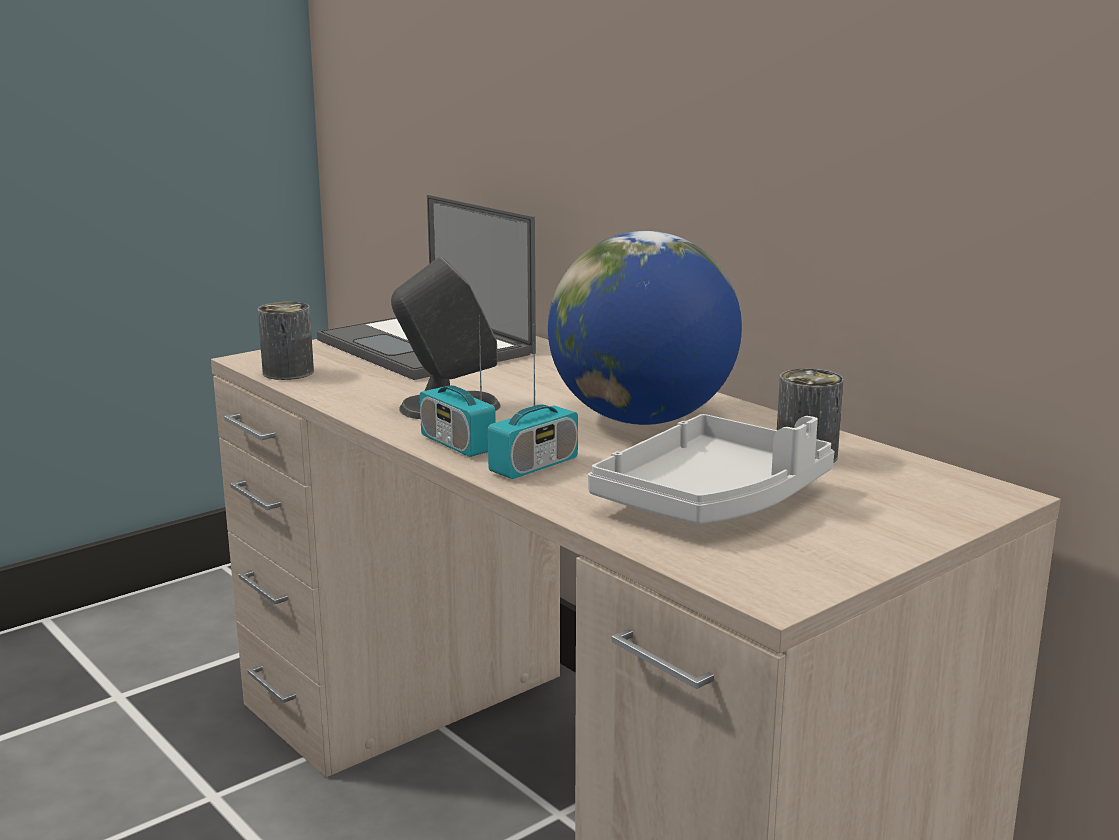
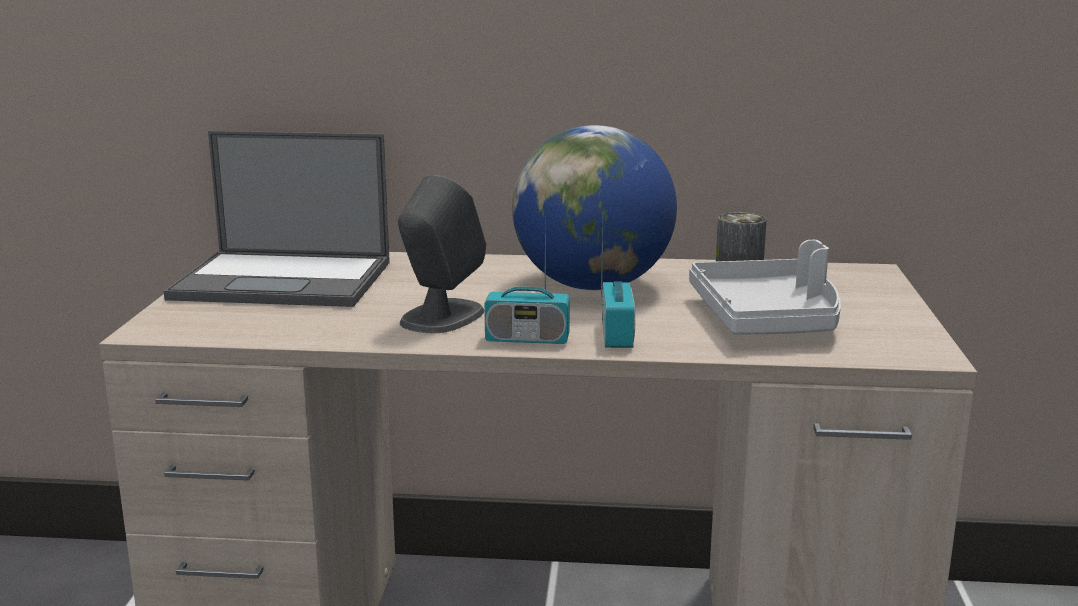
camera: 45 degrees left, 0 degrees up
(288, 372) = (222, 332): can -> none

